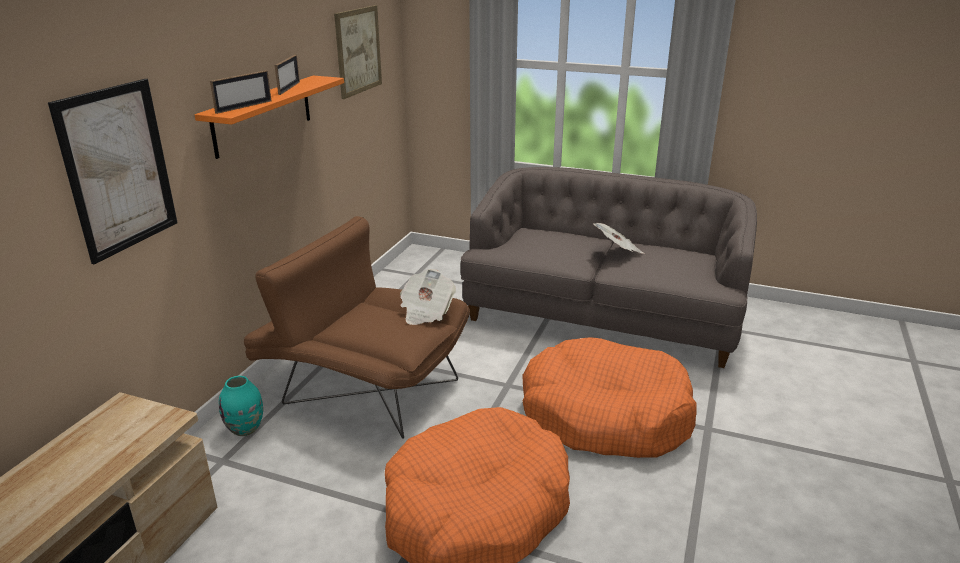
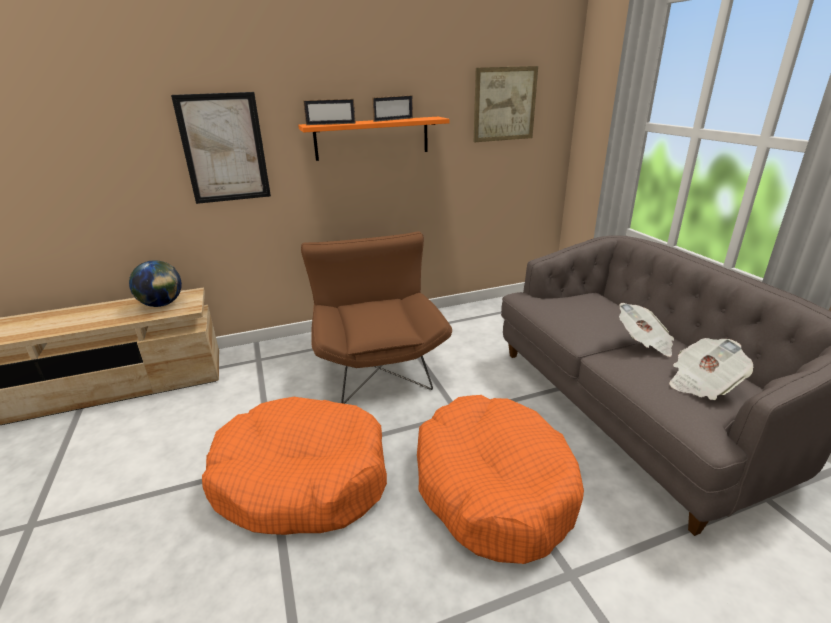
camera: 50 degrees right, 0 degrees up
(111, 436) = (162, 304): none -> globe
(245, 429) = (291, 350): turquoise vase -> none
(426, 311) = (414, 320): newspaper -> newspaper (702, 383)

